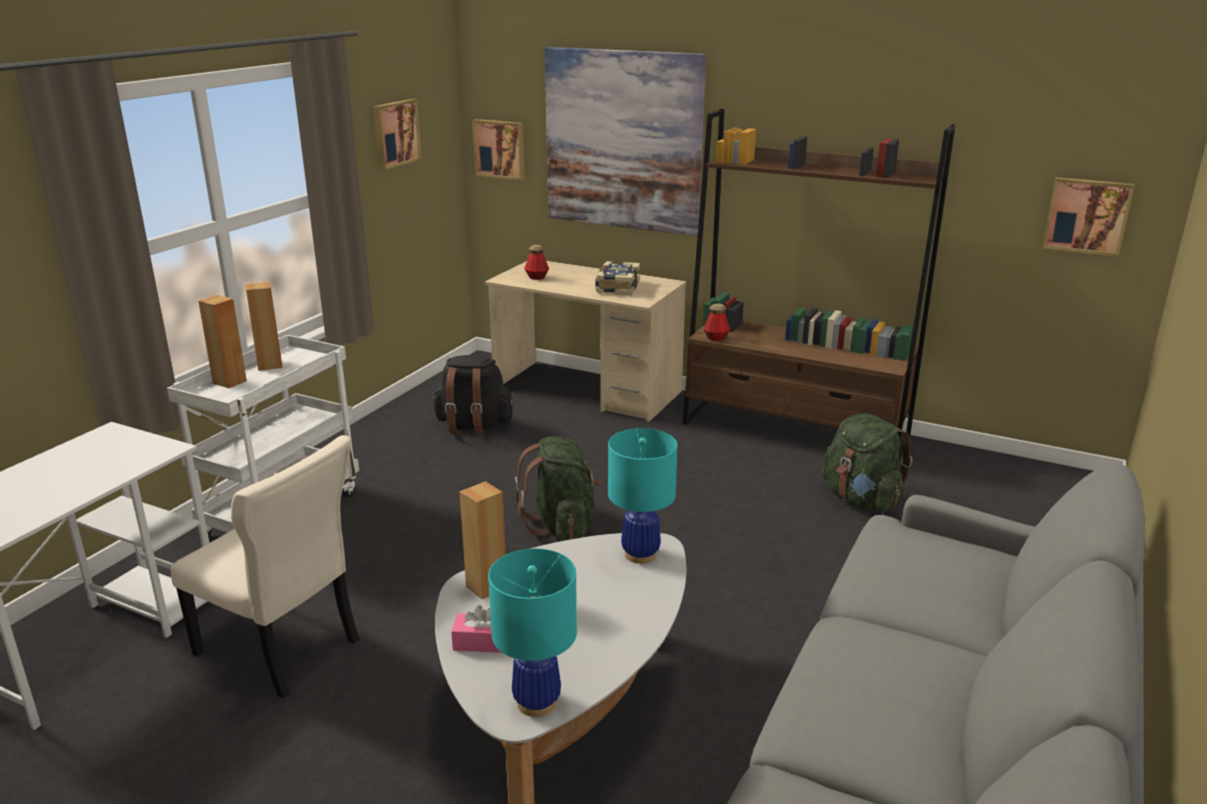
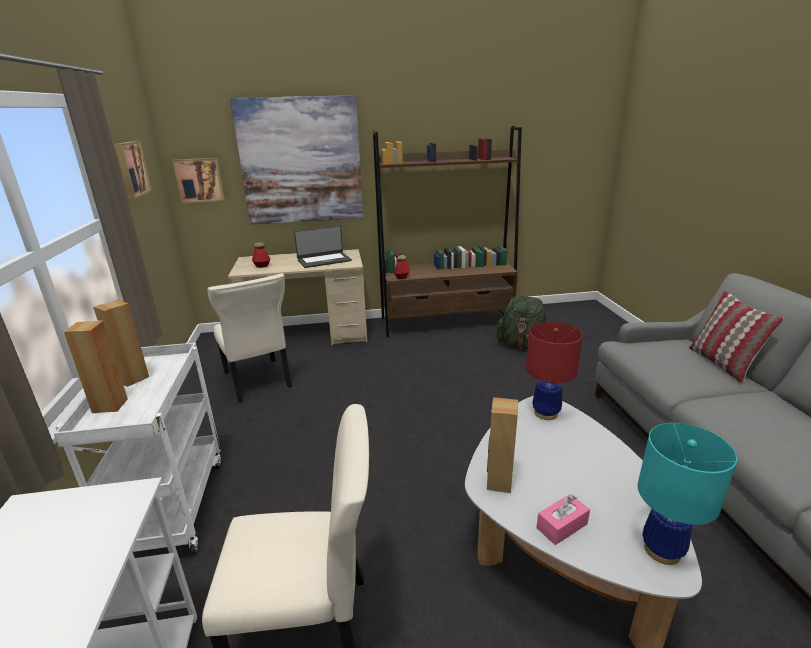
camera: 35 degrees left, 0 degrees up
(473, 426) = (258, 381): black backpack -> beige chair
(562, 525) = (396, 422): green backpack -> none
(616, 287) = (324, 260): book -> laptop
(640, 554) = (545, 413): turquoise table lamp -> red table lamp
(988, 600) = (721, 363): none -> pillow
(1087, 215) = (575, 169): picture -> none

